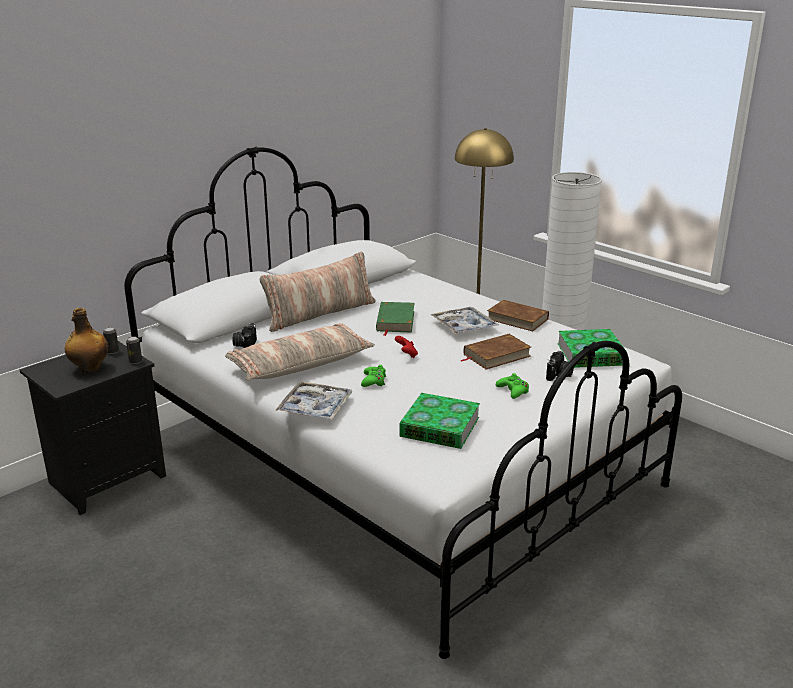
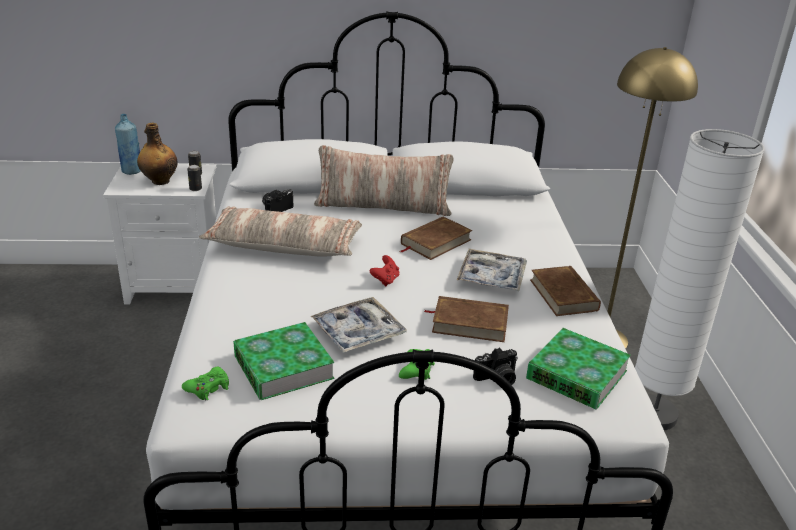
camera: 40 degrees right, 5 degrees up
(44, 371) = (132, 171): none -> blue bottle
(107, 478) = (177, 285): black nightstand -> white nightstand
(315, 408) = (223, 291): tray -> tray (358, 332)
(374, 381) = (312, 291): green game controller -> green game controller (208, 388)
(395, 321) = (435, 242): green book -> brown book

